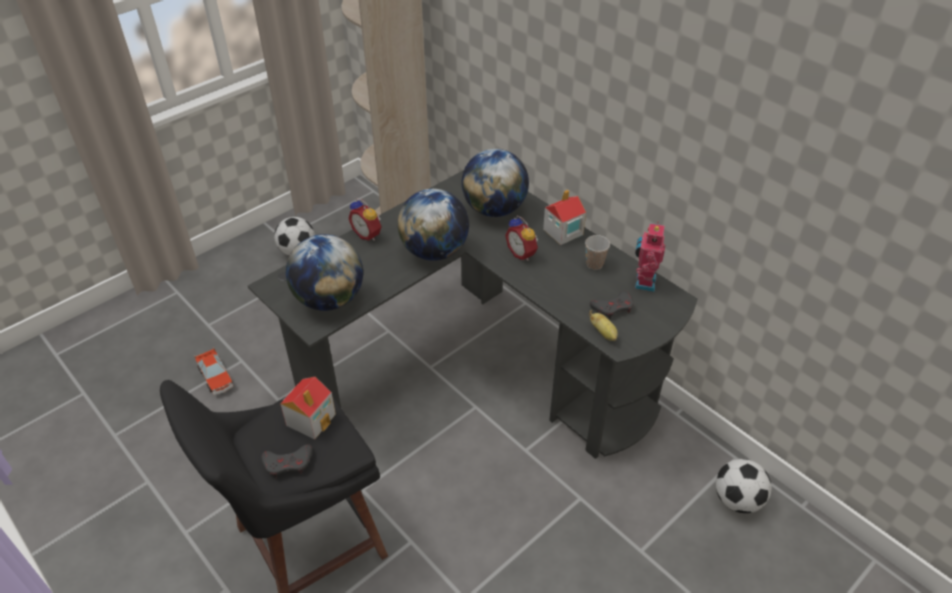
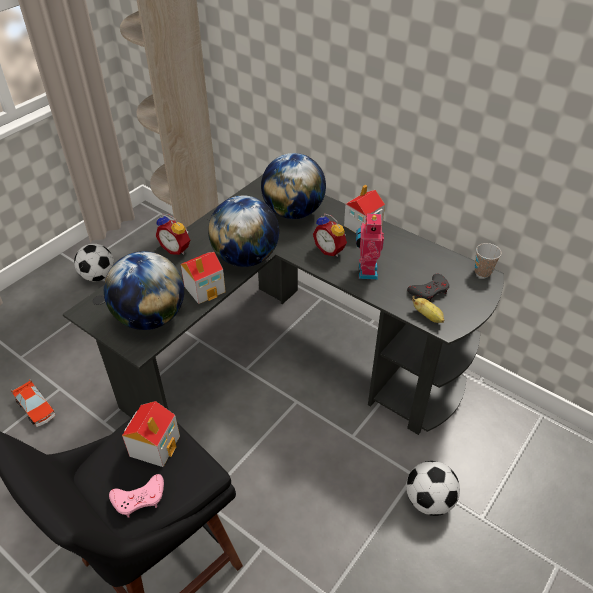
camera: 10 degrees left, 0 degrees up
(288, 463) = (139, 498): grey game controller -> pink game controller
(387, 278) = (205, 289): none -> toy house
(594, 264) = (400, 252): cup -> cup (482, 272)
(643, 282) = (450, 263): toy robot -> toy robot (366, 271)
(737, 500) = (554, 454): football -> football (428, 500)

